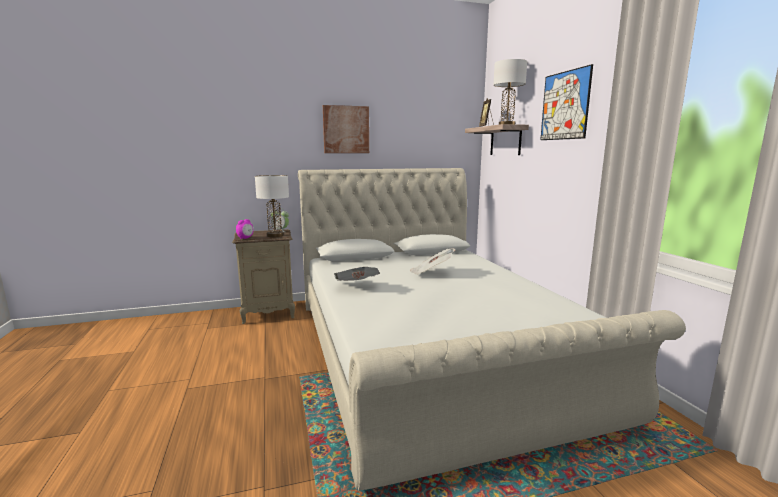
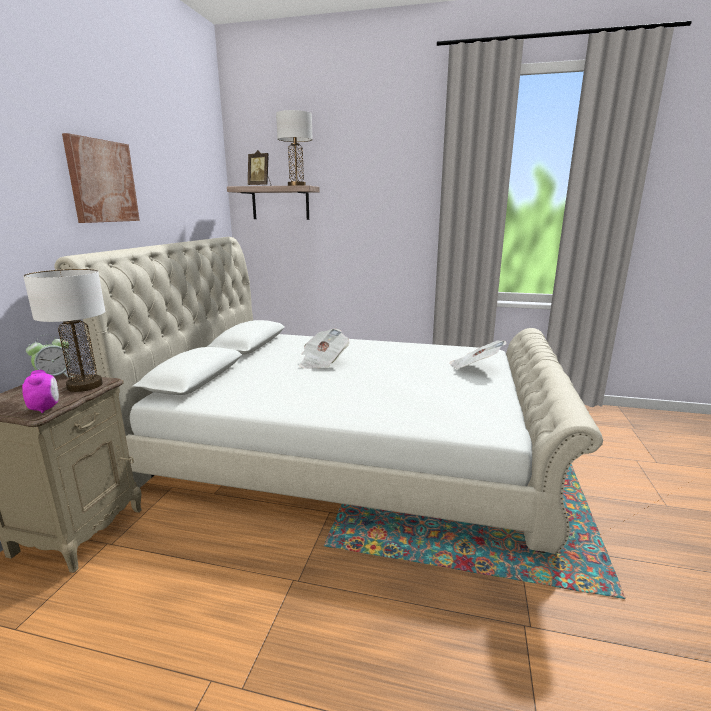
camera: 60 degrees left, 5 degrees up
(357, 287) = (316, 402): newspaper -> newspaper (474, 368)
(565, 105) = (371, 171): picture -> none

